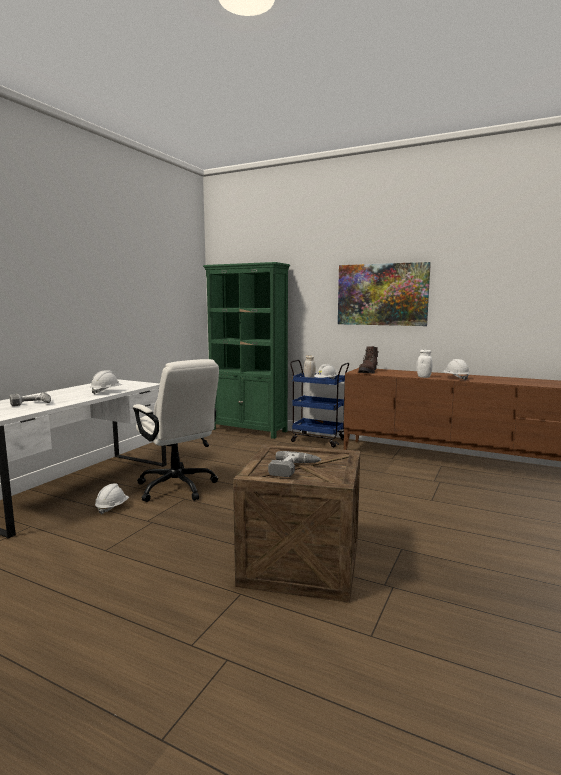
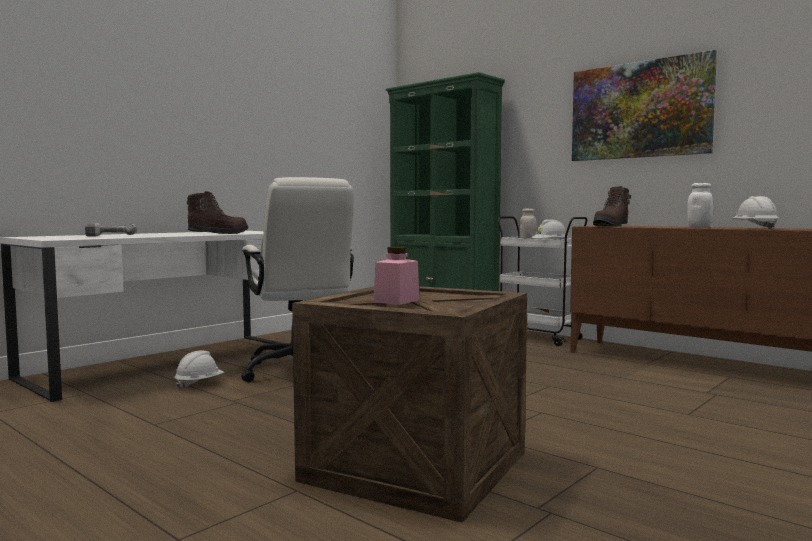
camera: 15 degrees right, 5 degrees down
(106, 392) = (218, 233): white hard hat -> brown boot
(294, 469) = (396, 301): power drill -> pink jar
(318, 440) = (539, 338): blue cart -> white cart

